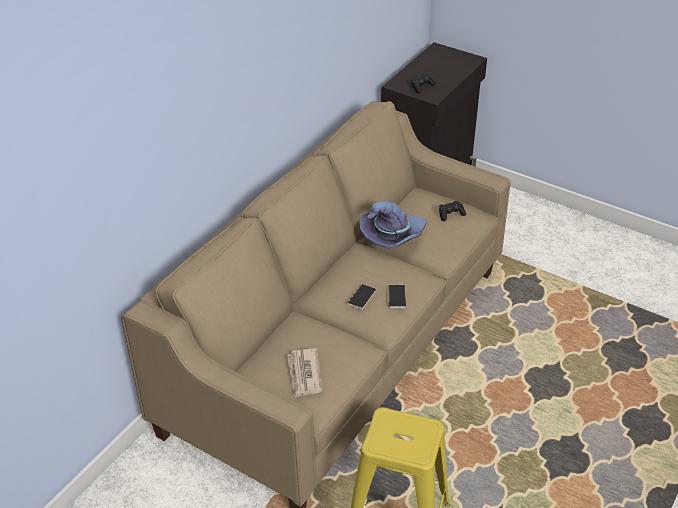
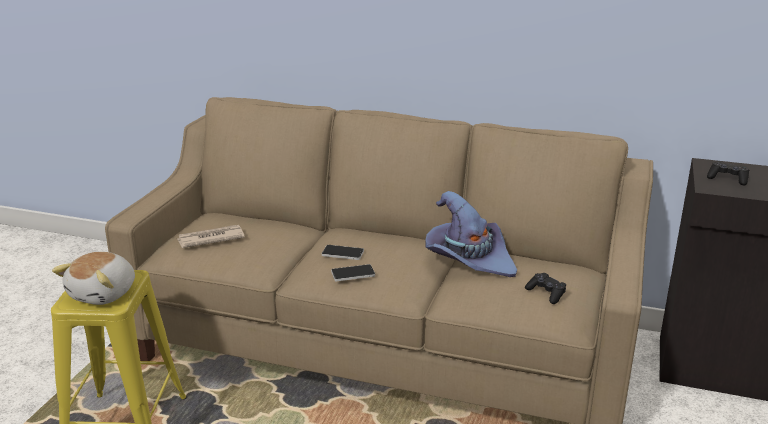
camera: 75 degrees right, 15 degrees down
(411, 434) = (104, 293): none -> plush toy

